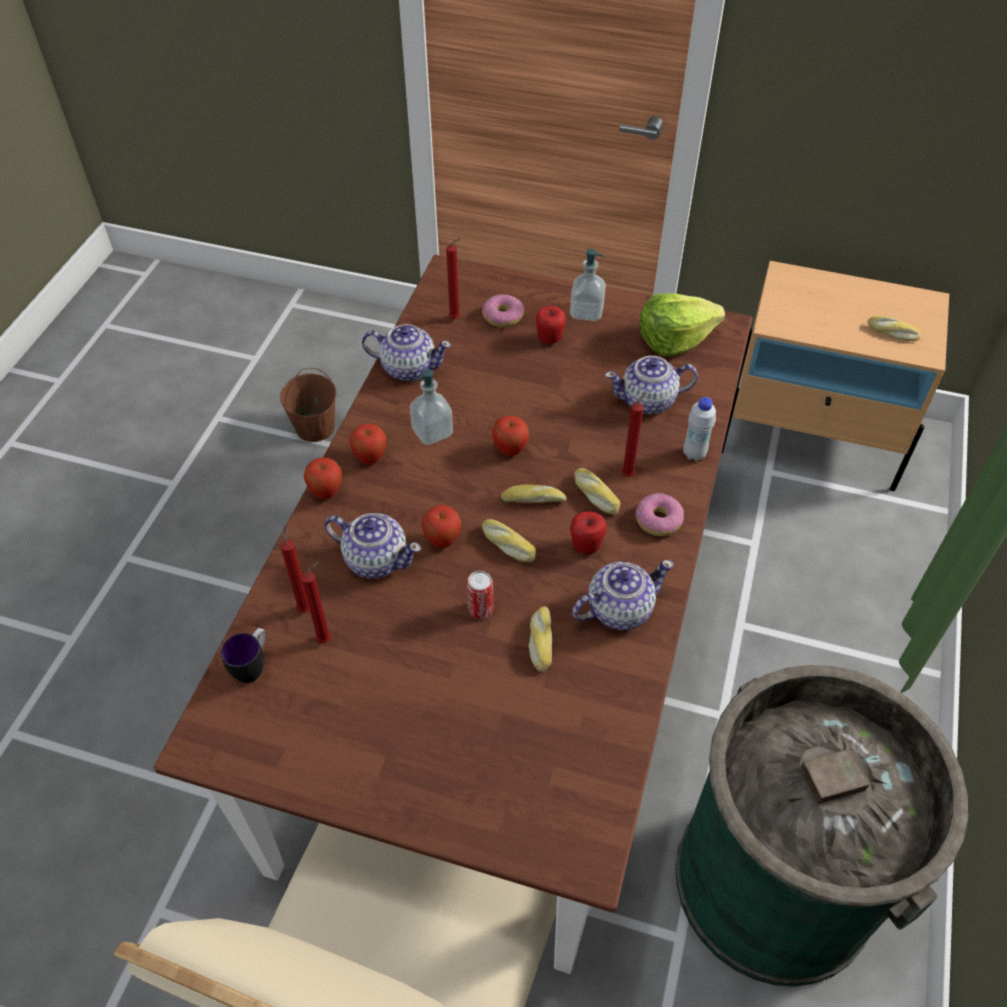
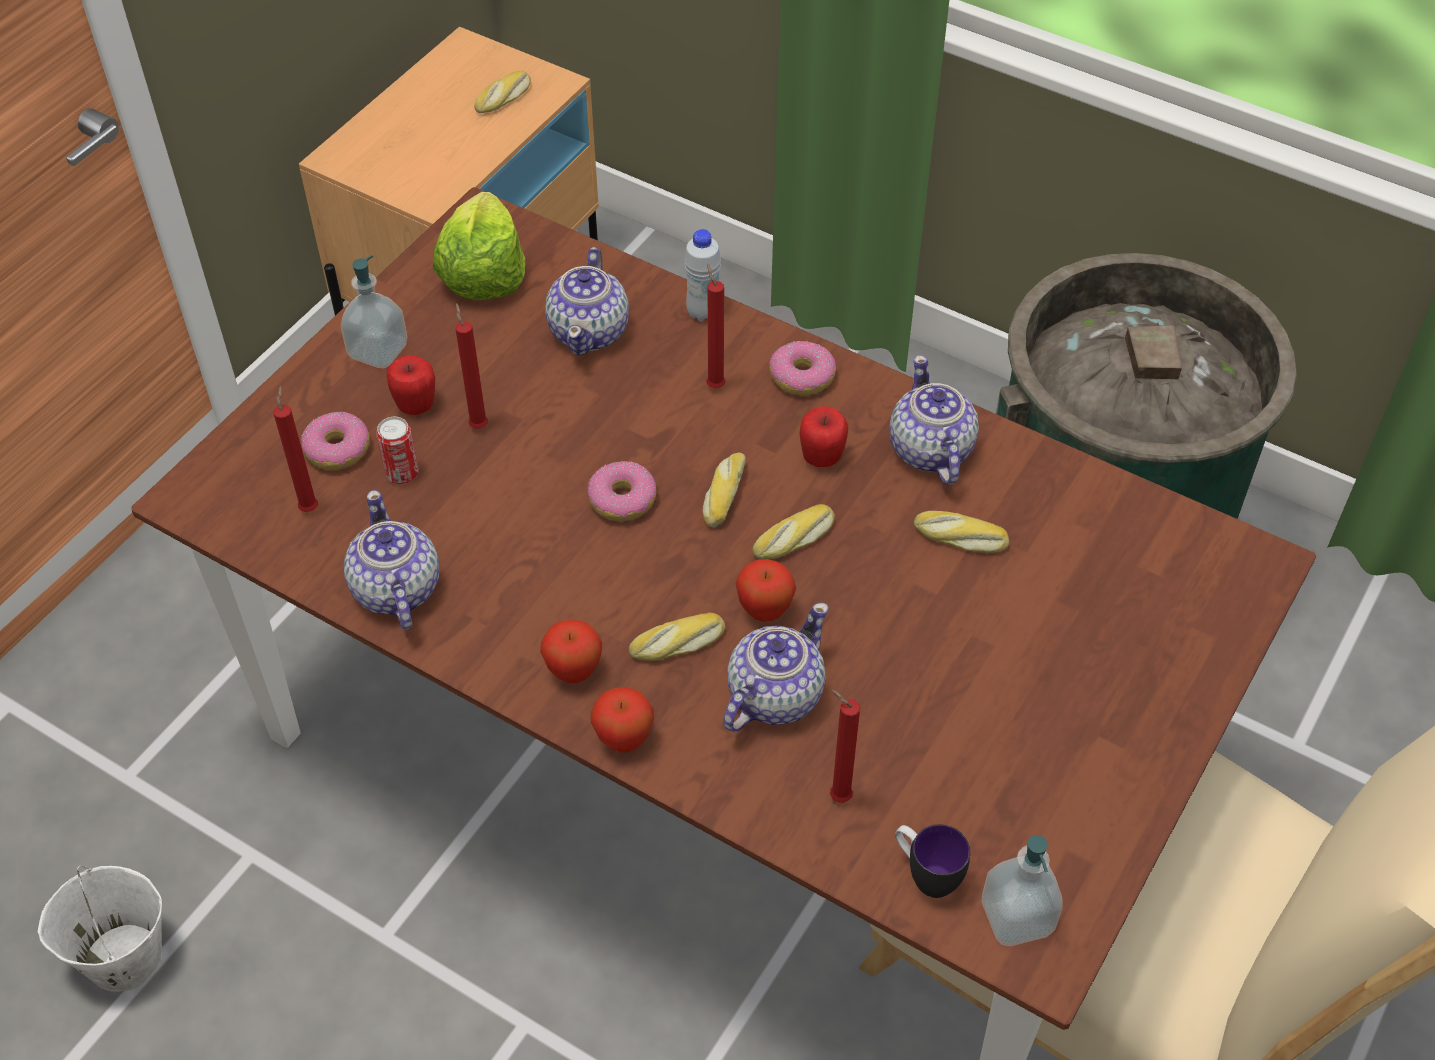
camera: 75 degrees left, 0 degrees up
(314, 427) = (123, 958): brown bucket -> white bucket
(326, 638) = (898, 776): red candle -> red candle (478, 424)
(408, 368) = (395, 590): teapot -> teapot turned 45 degrees counterclockwise
(432, 432) = (550, 584): soap dispenser -> soap dispenser (1016, 917)
(480, 609) = (894, 591): can -> can (402, 473)
(510, 450) = (622, 500): apple -> donut
(594, 495) = (739, 429): bread -> bread (678, 645)

